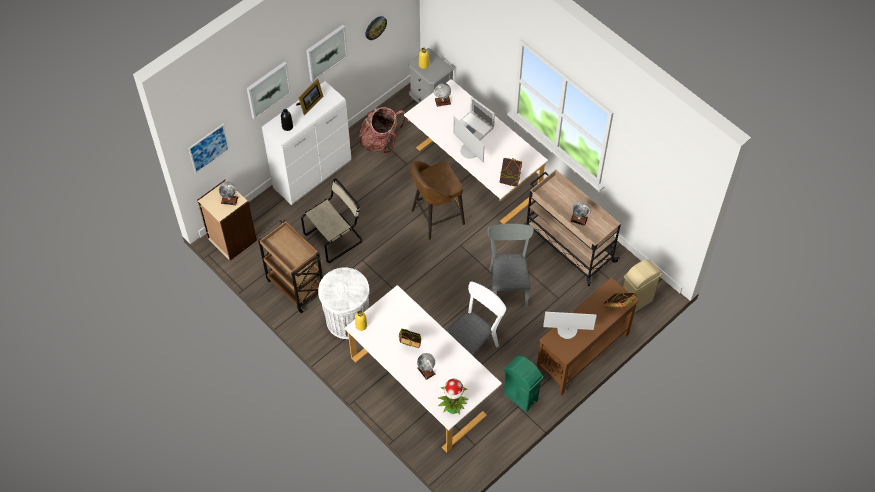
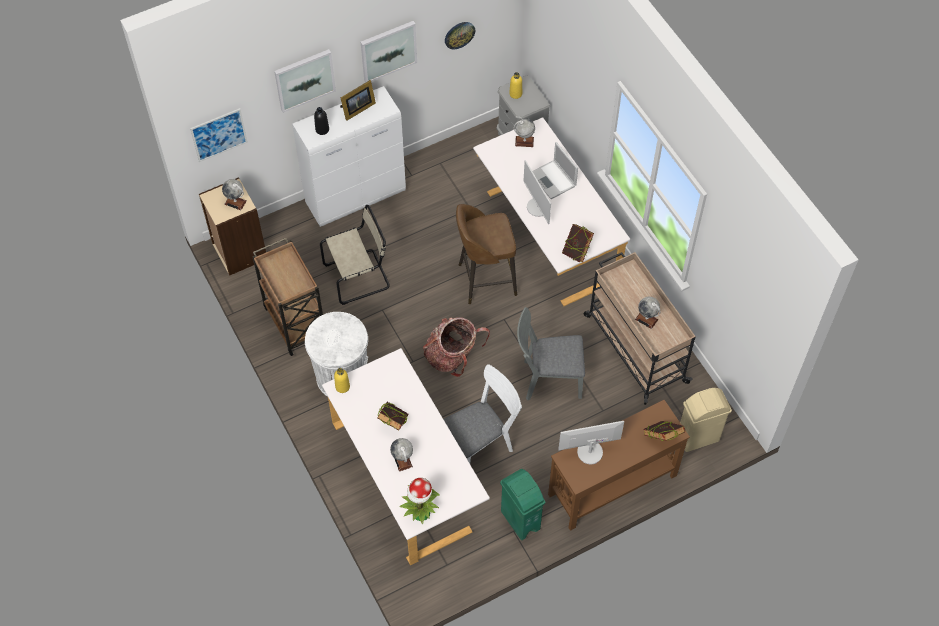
camera: 15 degrees right, 0 degrees up
(380, 140) = (447, 174): backpack -> backpack (453, 357)
(508, 284) = (547, 379): grey chair -> grey chair turned 105 degrees counterclockwise
(567, 330) = (589, 452): monitor -> monitor turned 150 degrees clockwise

